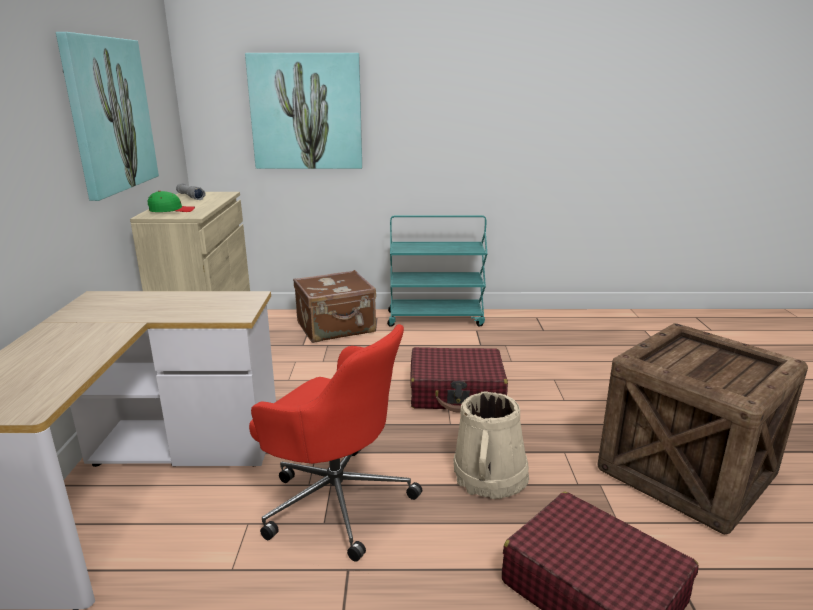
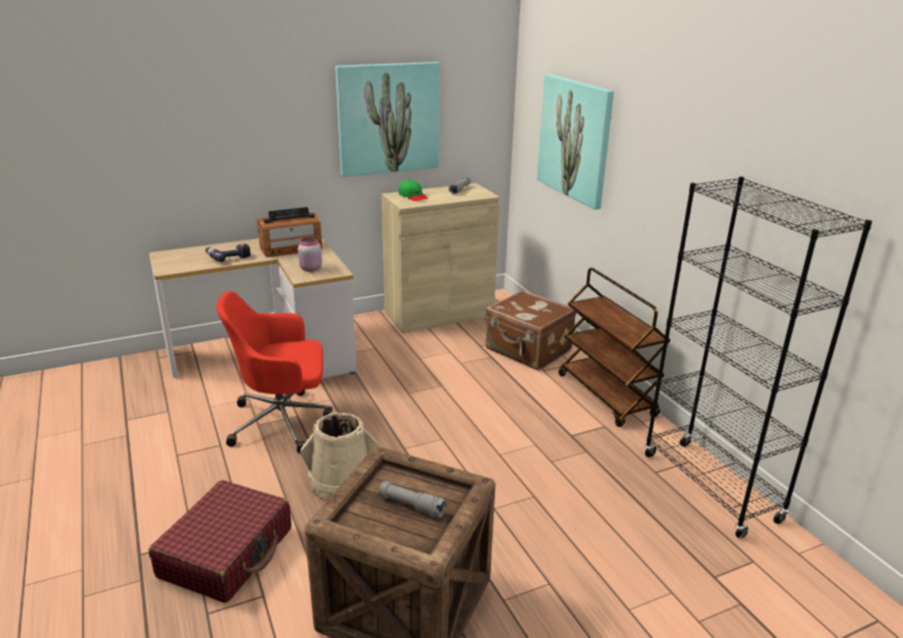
camera: 65 degrees right, 5 degrees up
(74, 353) = (228, 257): none -> power drill
(124, 310) = (291, 248): none -> radio
(216, 308) = (310, 268): none -> pink jar
(336, 499) = (283, 422): red office chair -> red office chair turned 75 degrees clockwise
(436, 318) = (607, 396): turquoise cart -> brown cart
(457, 392) = (460, 441): red suitcase -> none
(568, 320) = (710, 487): none -> black bookcase
(708, 362) = (412, 506): none -> grey flashlight

